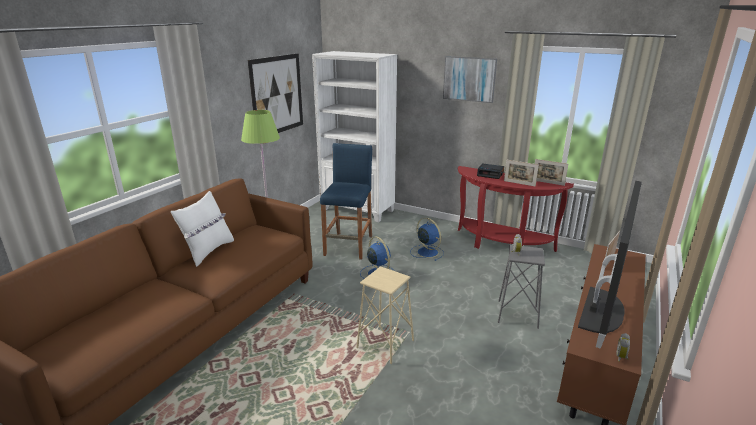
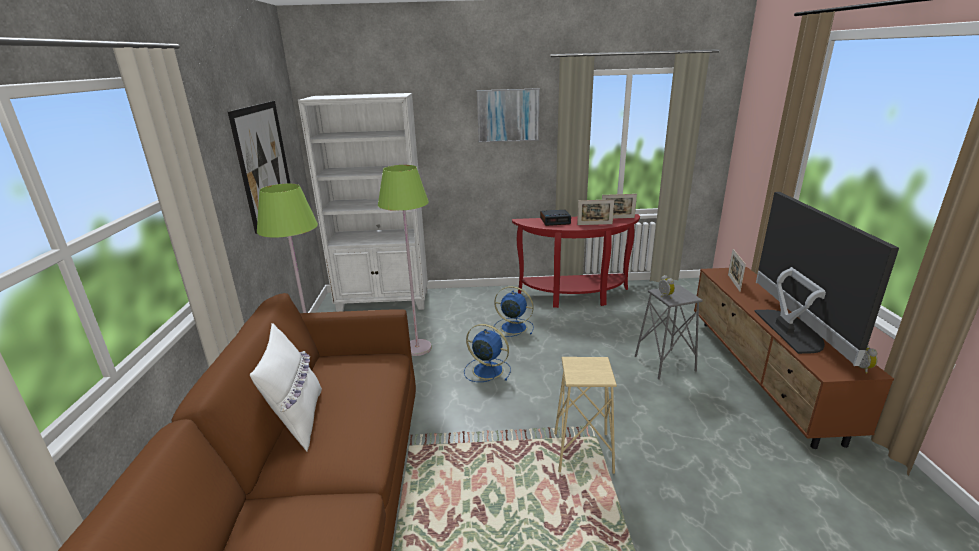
camera: 30 degrees left, 0 degrees up
(349, 245) = (417, 348): blue stool -> green floor lamp

